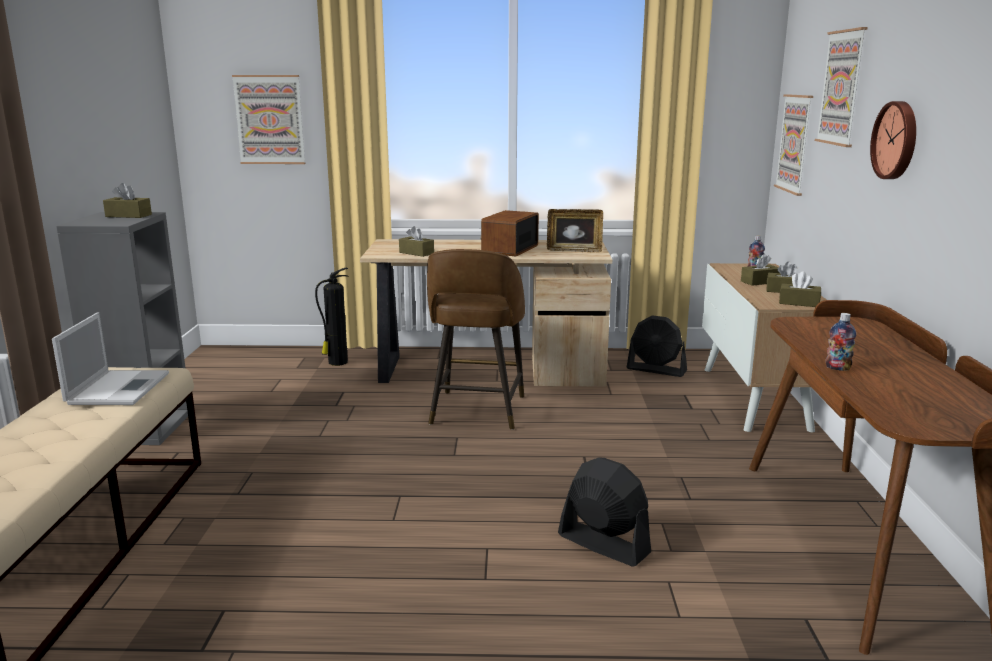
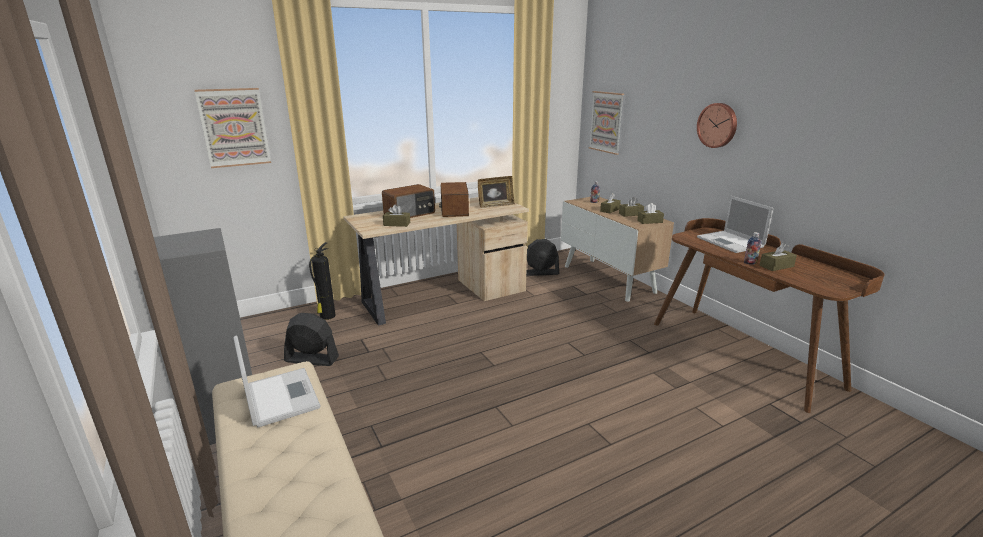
camera: 30 degrees left, 5 degrees up
(128, 215) = (195, 237): brown tissue box -> brown tissue box (776, 266)
(451, 246) = (410, 214): none -> radio
(477, 411) = (471, 329): brown stool -> none
(603, 544) = (641, 396): black fan -> black fan (311, 359)
(842, 88) = (656, 91): picture -> none
(864, 340) = (731, 242): none -> laptop

